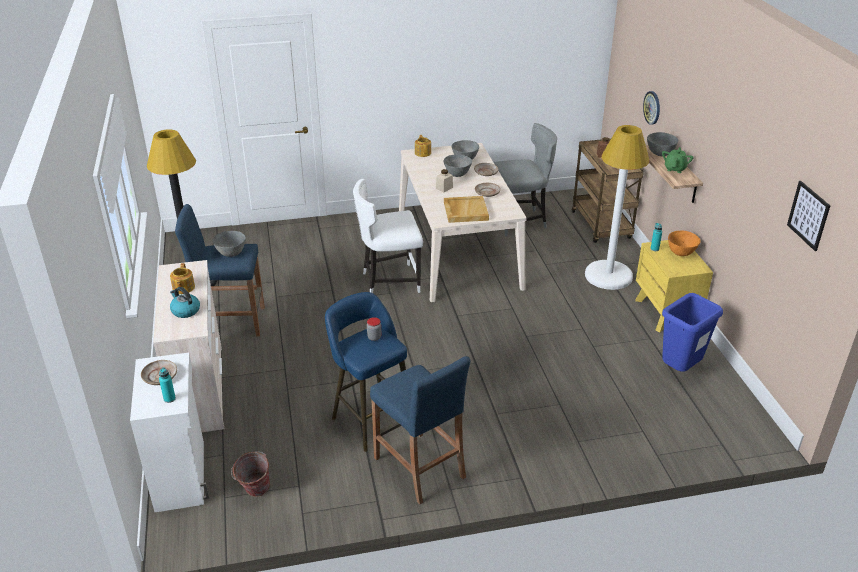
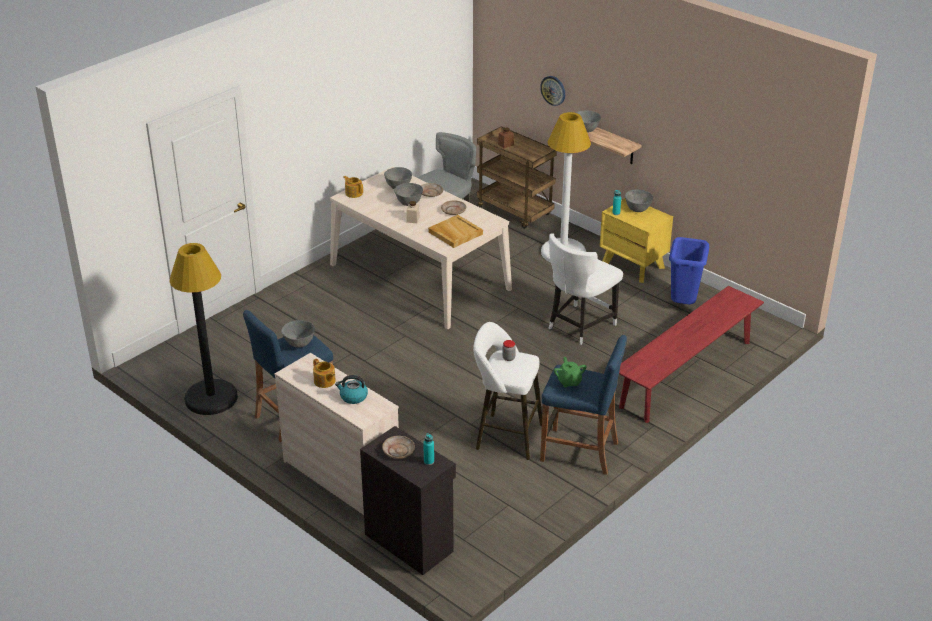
camera: 35 degrees left, 0 degrees up
(181, 474) = (409, 541): white cabinet -> black cabinet
(254, 492) = (481, 525): bucket -> none
(370, 418) = (505, 436): blue stool -> white stool
(389, 281) = (392, 326): white chair -> white chair (579, 326)
(610, 440) = (686, 374): none -> red bench
(675, 169) = (610, 139): green teapot -> green teapot (569, 381)
(681, 253) = (637, 210): orange bowl -> grey bowl
(808, 215) = (771, 147): picture -> none

